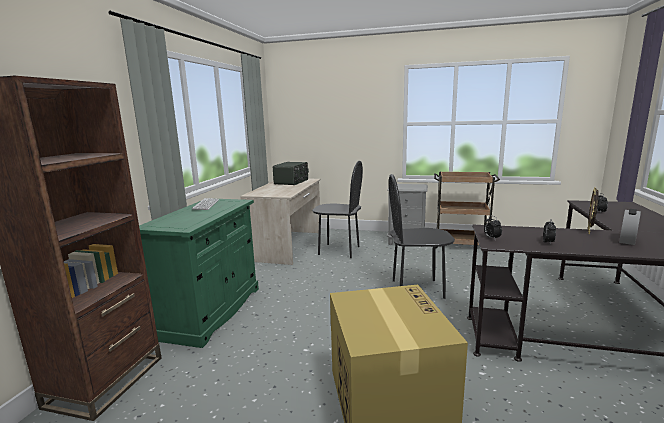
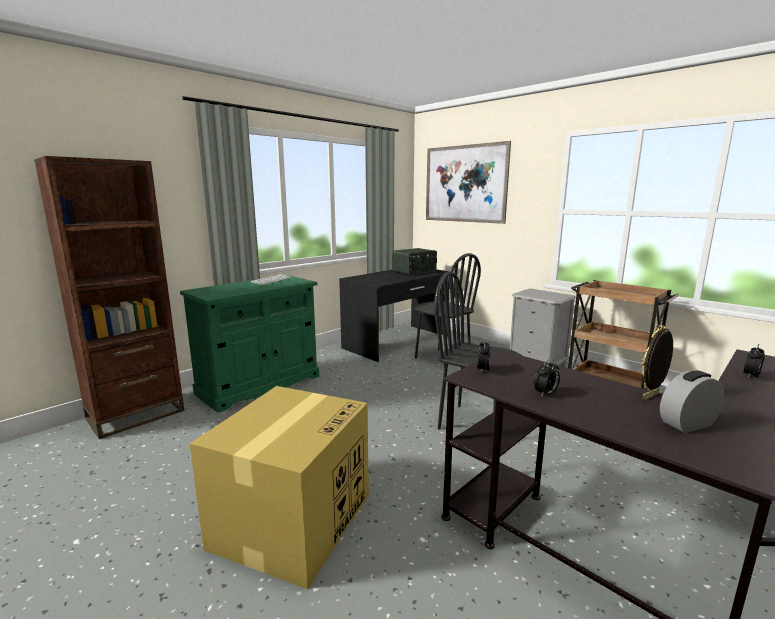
camera: 30 degrees right, 0 degrees up
(288, 245) = (397, 342): beige desk -> black desk
(320, 105) = (464, 184): none -> picture

